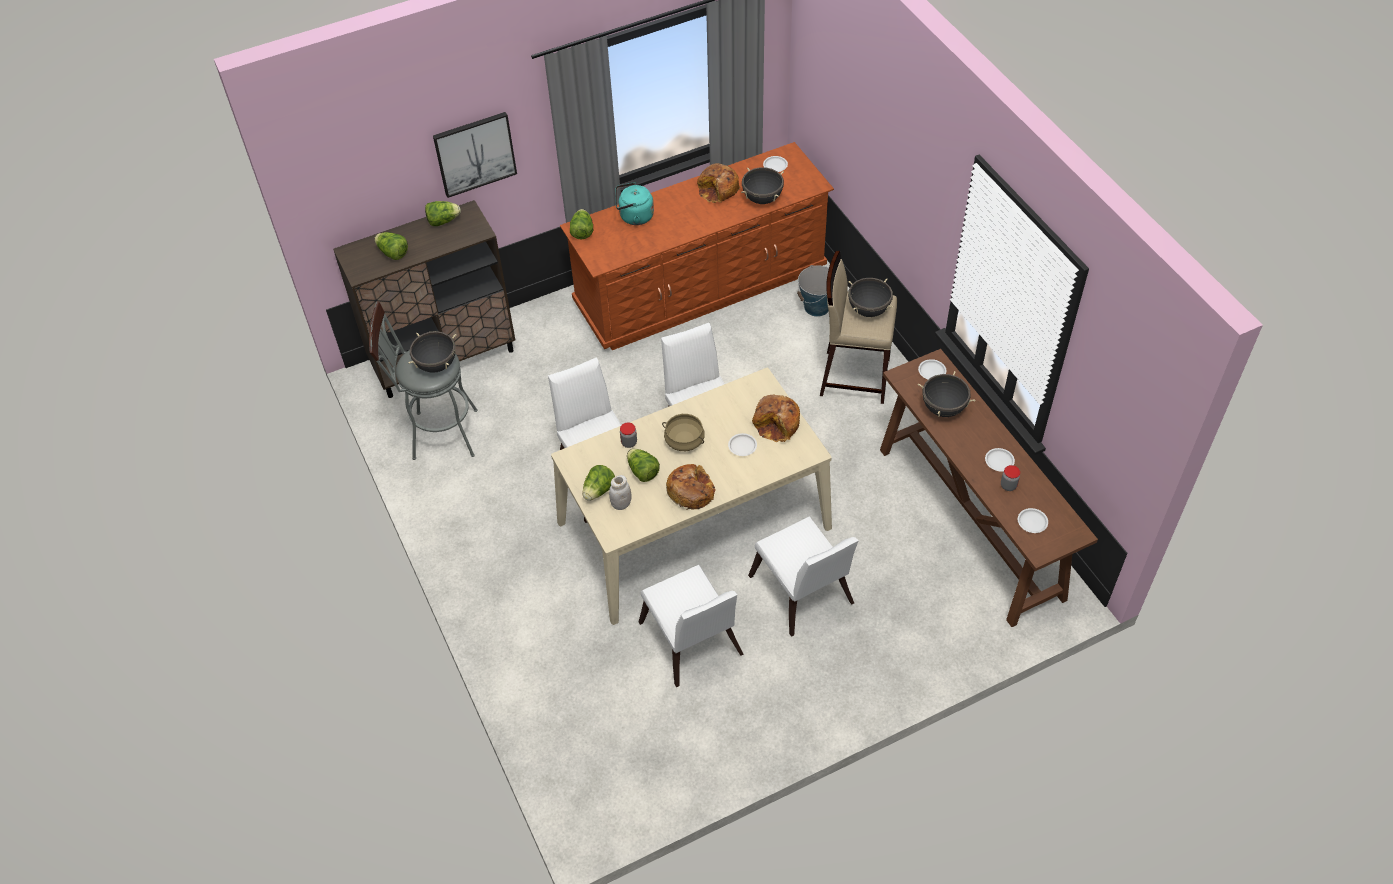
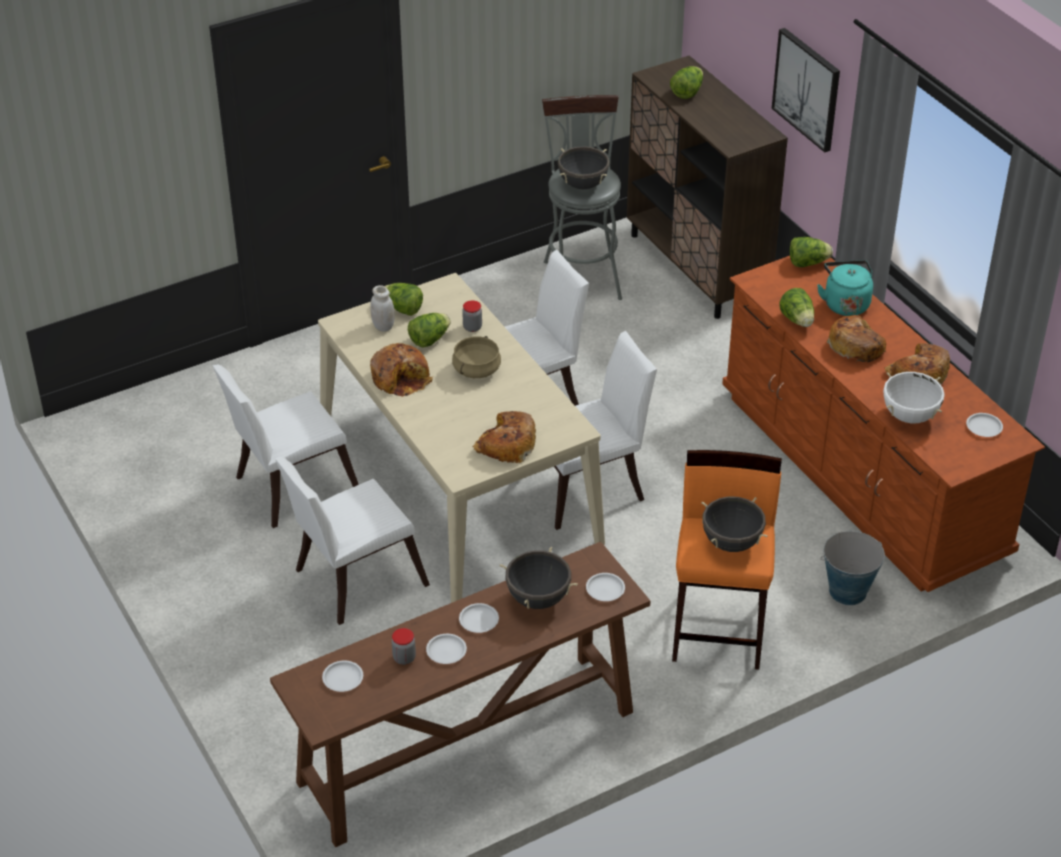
camera: 85 degrees right, 10 degrees down
(443, 221) = (746, 119): lettuce -> lettuce (797, 320)
(684, 216) = (856, 346): none -> bread
(742, 446) = (468, 416): white plate -> white plate (478, 620)
(762, 198) = (909, 416): black cooking pot -> white cooking pot
(854, 376) = (719, 630): beige stool -> orange stool

